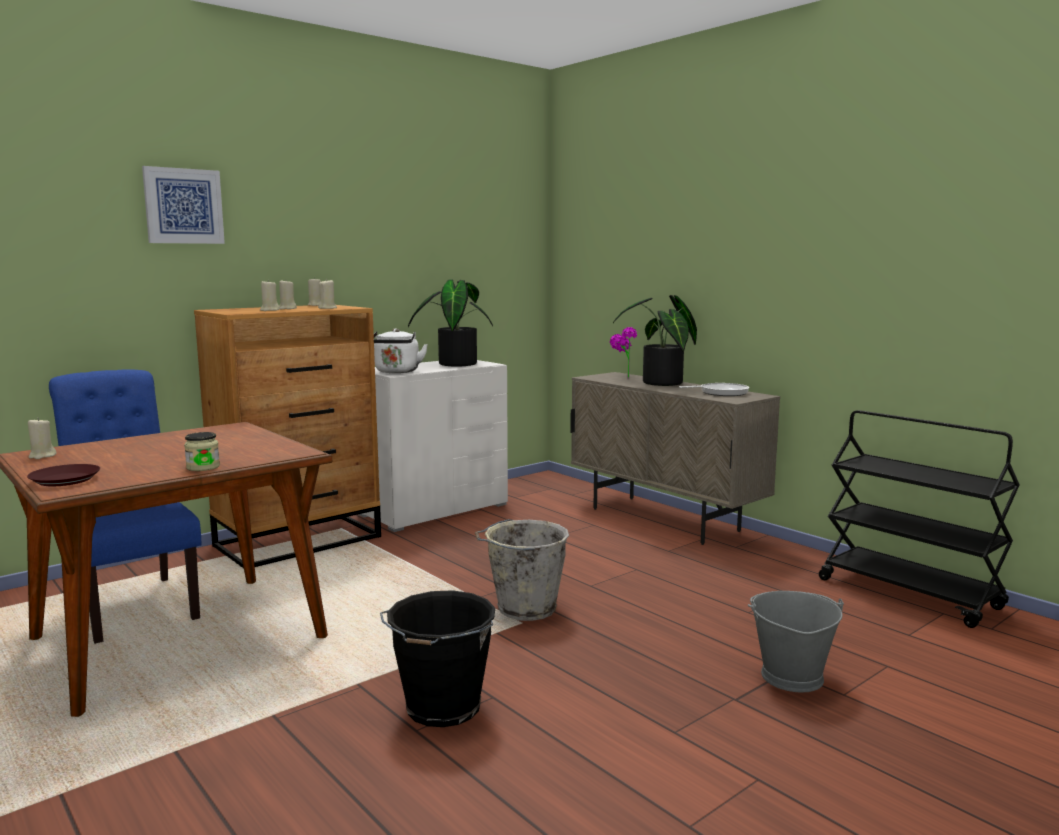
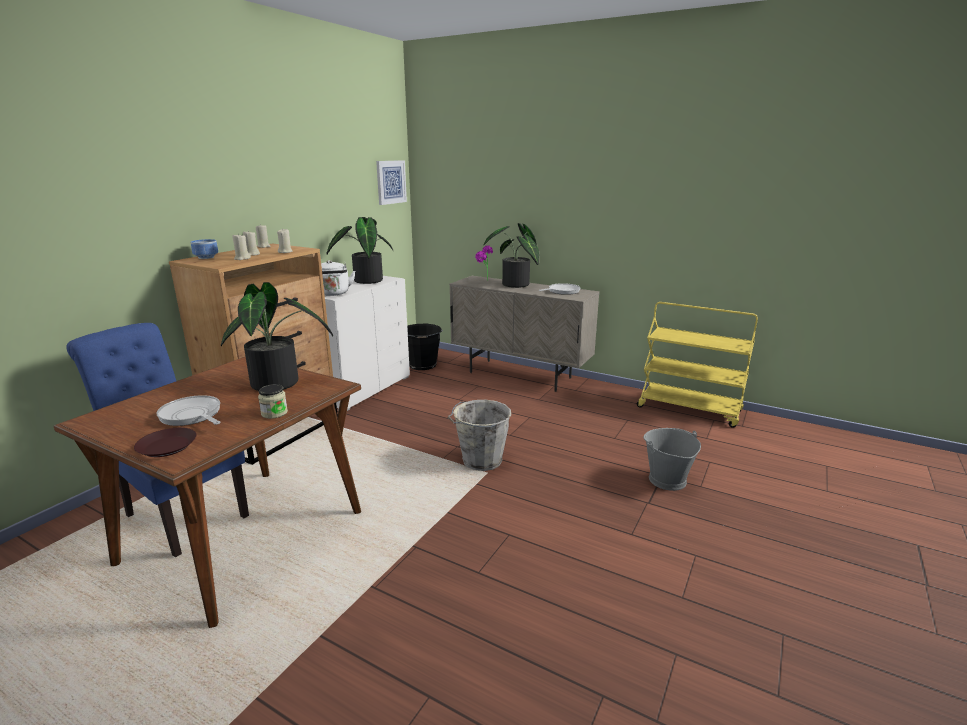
camera: 20 degrees left, 10 degrees up
(42, 456) = (108, 421): beige candle -> none
(121, 460) = (192, 416): none -> frying pan
(183, 206) = (147, 170): picture -> picture (390, 182)
(235, 309) = (206, 258): none -> bowl
(243, 446) = (280, 384): none -> potted plant
(442, 709) = (483, 551): black bucket -> black bucket (422, 365)
(910, 594) = (689, 409): black cart -> yellow cart

